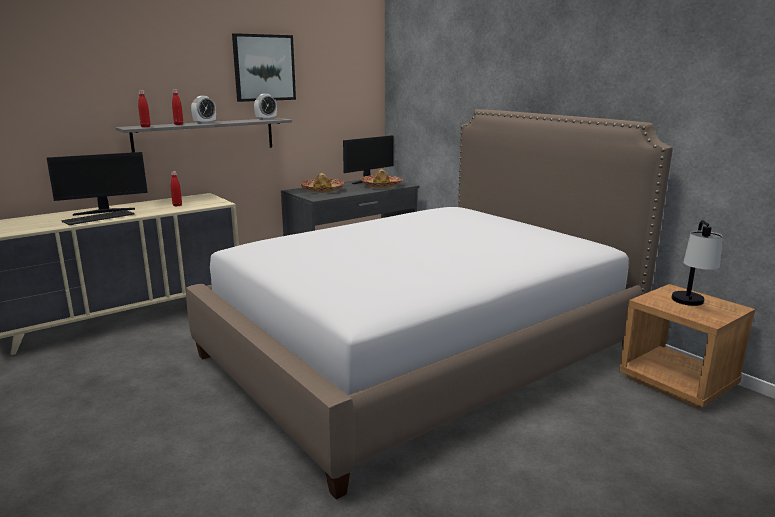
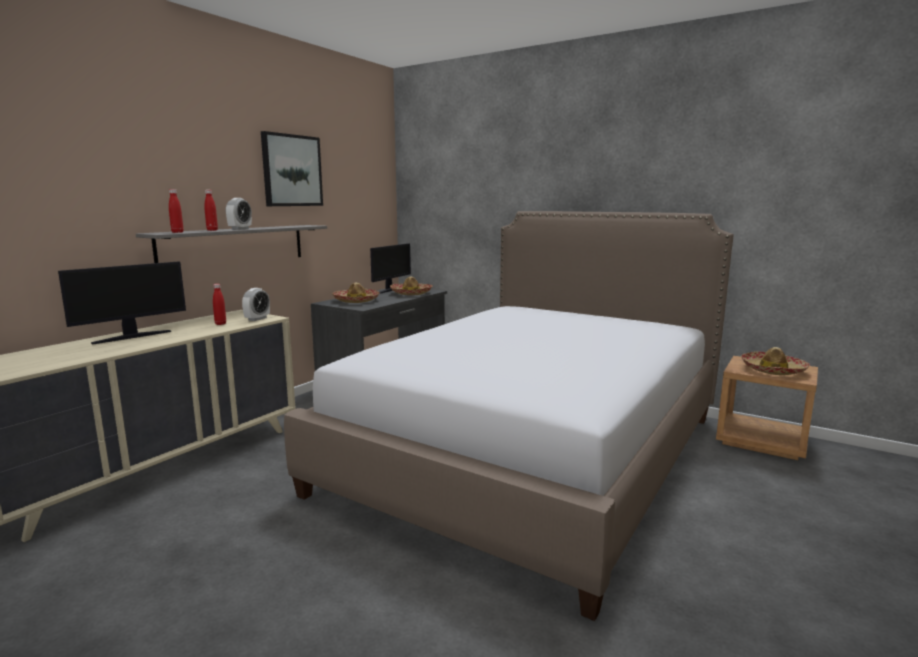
camera: 20 degrees left, 5 degrees down
(98, 218) = (135, 344): keyboard -> none
(266, 119) = (298, 225): alarm clock -> alarm clock (257, 319)
(690, 305) = (773, 370): table lamp -> hat

